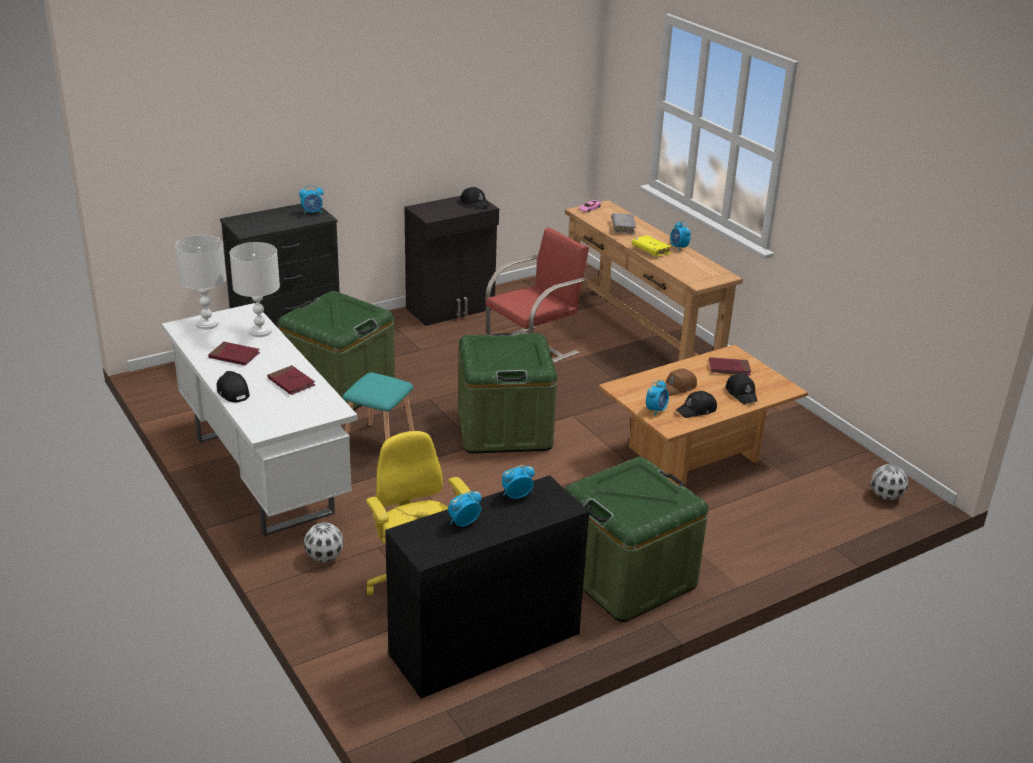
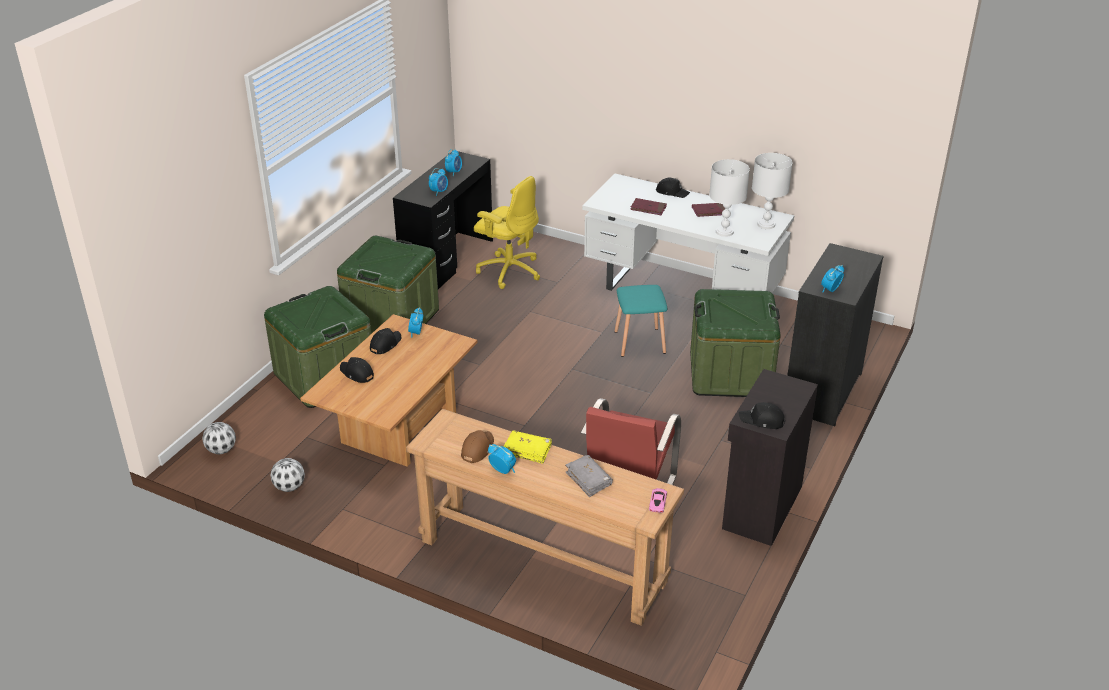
camera: 150 degrees right, 5 degrees up
(324, 558) = (580, 266): football -> football (289, 487)
(504, 429) = (565, 390): green storage box -> green storage box (324, 377)
(678, 387) = (412, 360): brown cap -> brown cap (477, 449)
(729, 368) = (380, 397): red book -> none

